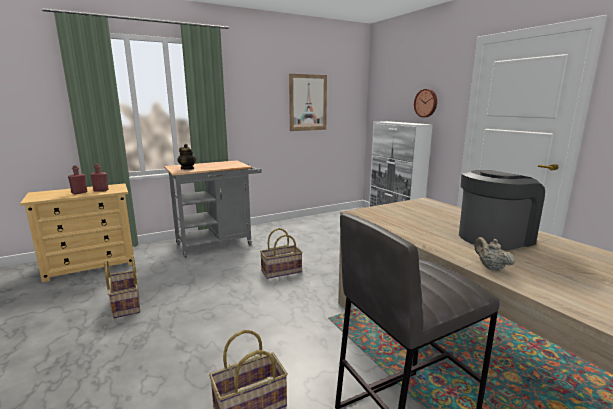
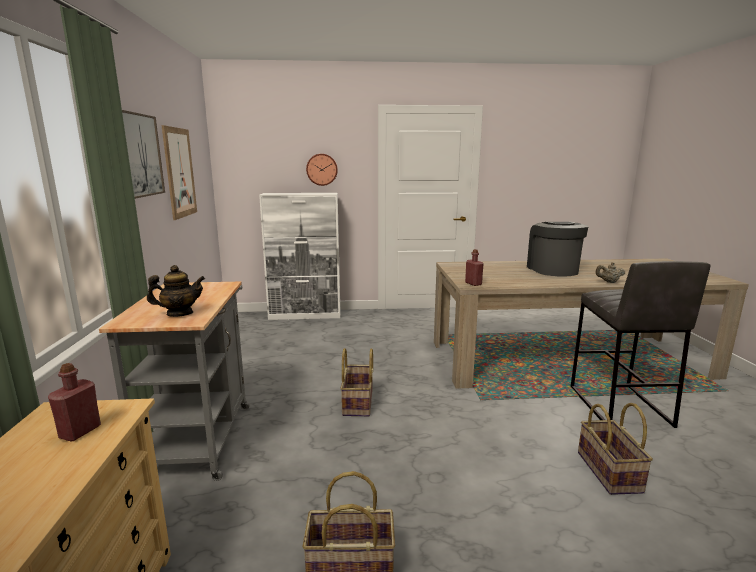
camera: 65 degrees left, 0 degrees up
(79, 193) = (51, 464): red bottle -> red bottle (473, 283)
(255, 91) = (139, 155): none -> picture

